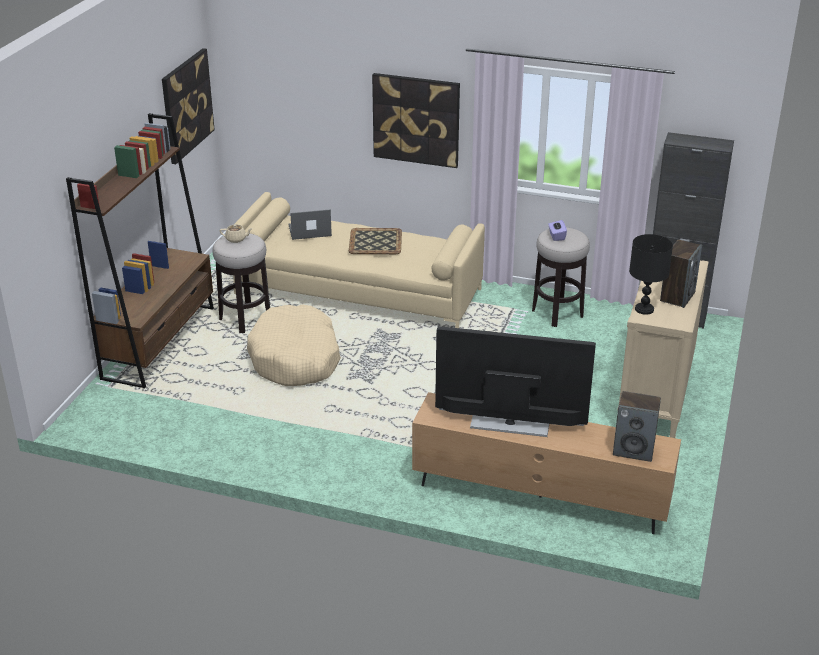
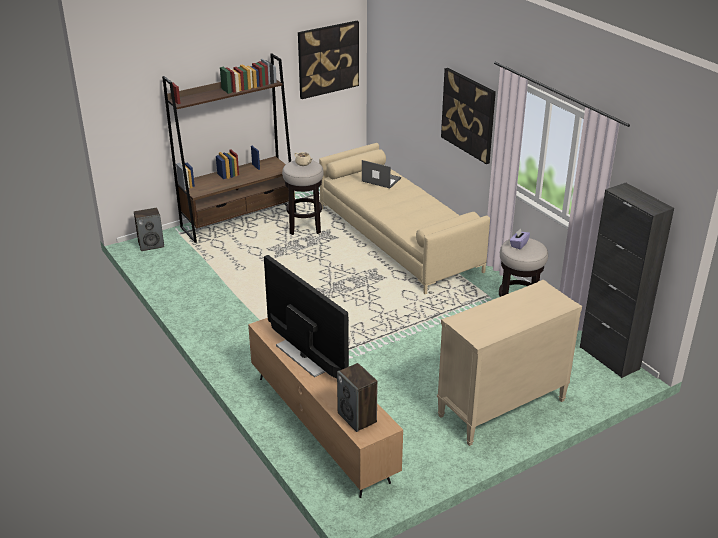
camera: 40 degrees right, 0 degrees up
(295, 359) = (299, 264): beige dog bed -> none
(376, 242) = (412, 203): tray -> none
(644, 309) = (468, 317): black table lamp -> none
(677, 296) = (510, 319): speaker -> speaker (151, 245)

